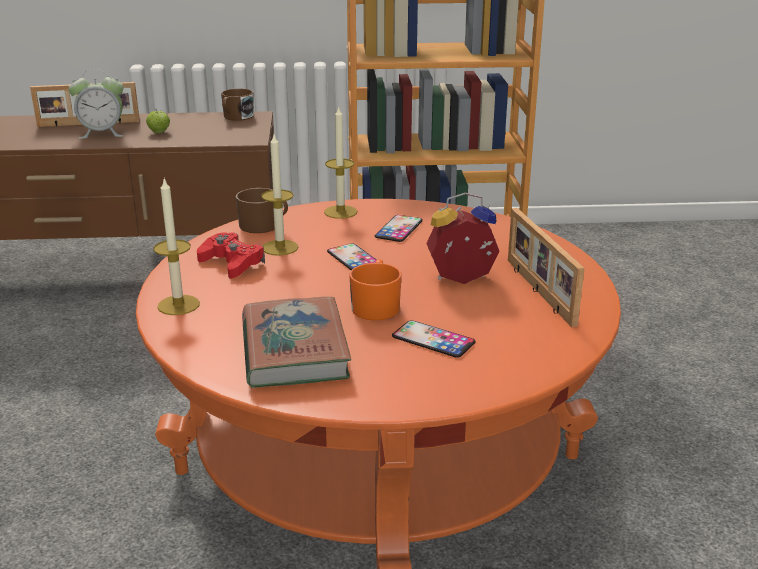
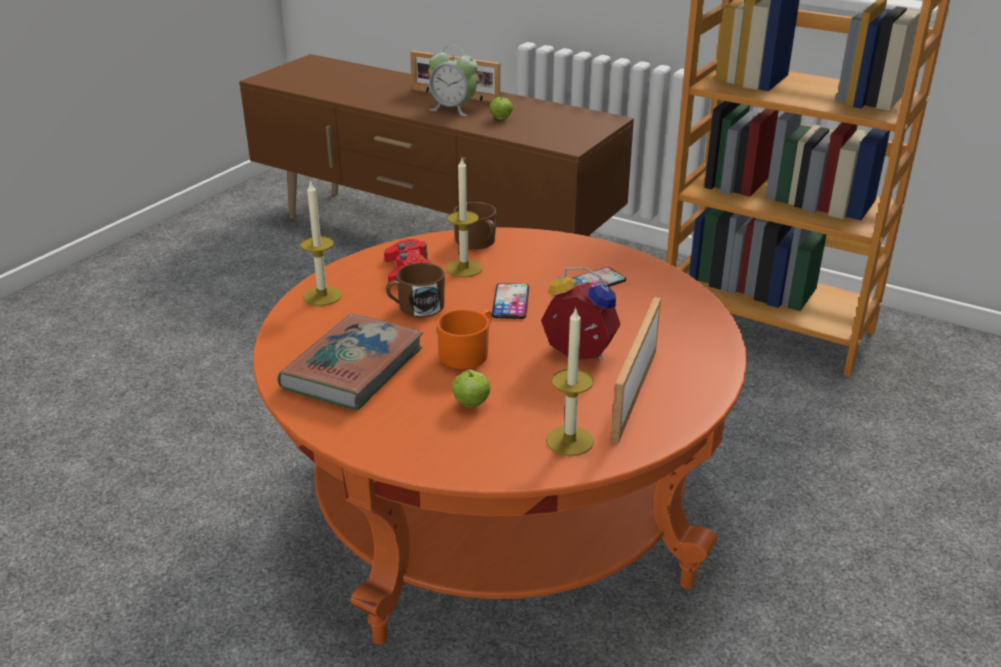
camera: 35 degrees right, 5 degrees up
(236, 117) = (589, 117): brown mug -> brown mug (416, 307)
(340, 212) = (562, 248): candle -> candle (569, 441)
(433, 339) = (471, 404): phone -> apple

